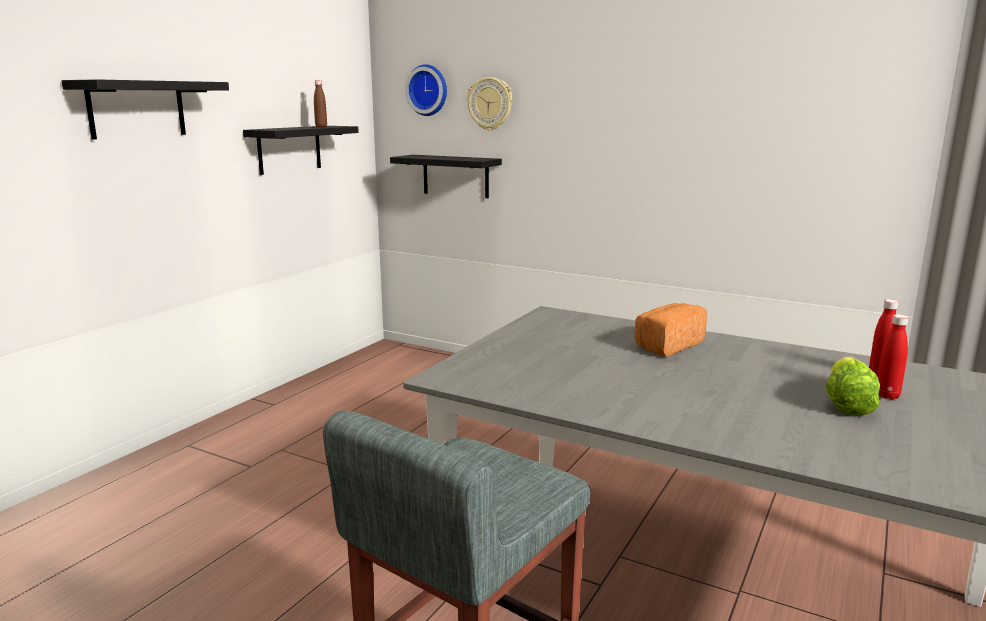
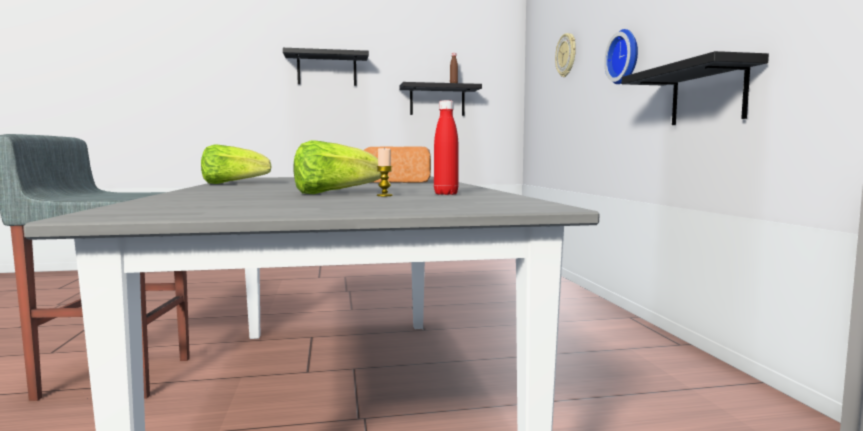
camera: 50 degrees right, 10 degrees down
(428, 90) = (543, 55): wall clock -> wall clock (625, 57)
(455, 176) = (551, 119): black shelf -> black shelf (708, 94)
(609, 409) = (232, 183): none -> lettuce
(887, 395) = (384, 195): red bottle -> candle

